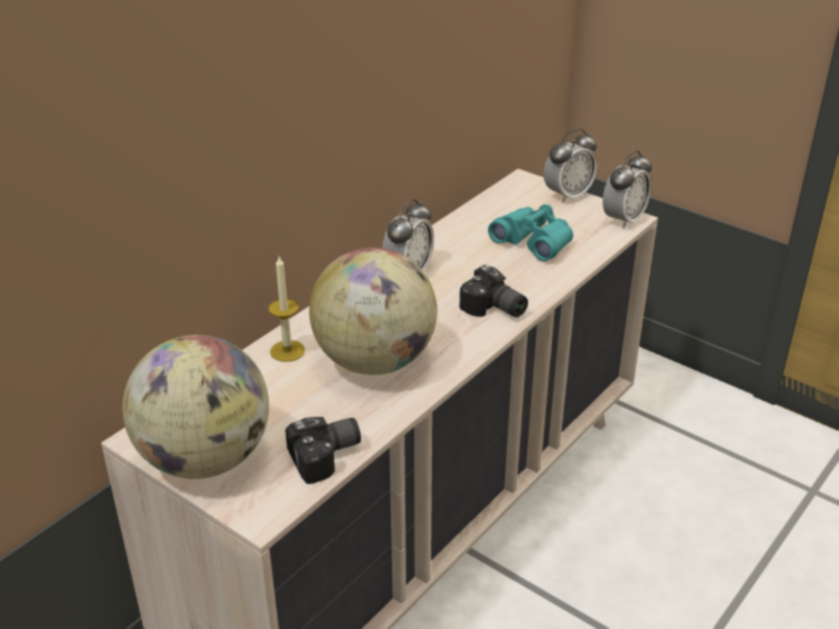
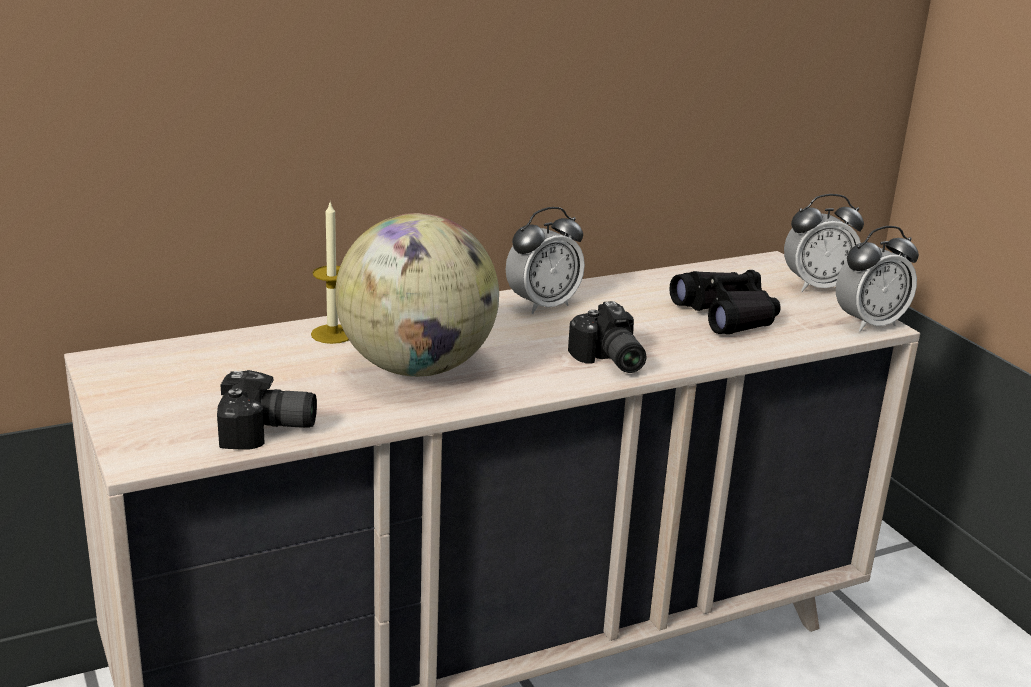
camera: 25 degrees right, 10 degrees down
(205, 459) = (143, 395): globe -> none
(534, 241) = (726, 315): turquoise binoculars -> black binoculars

